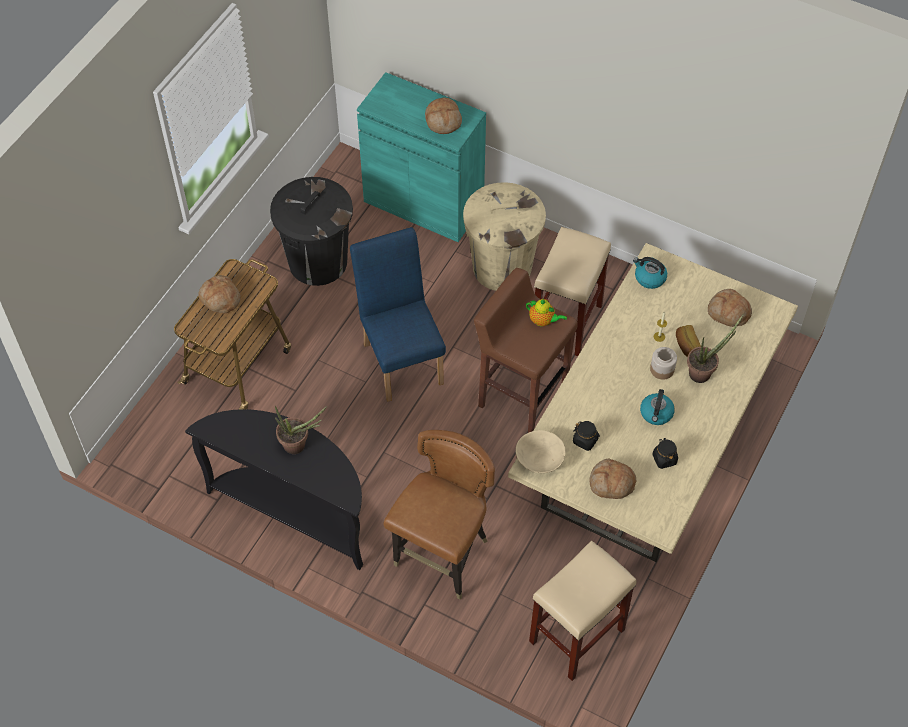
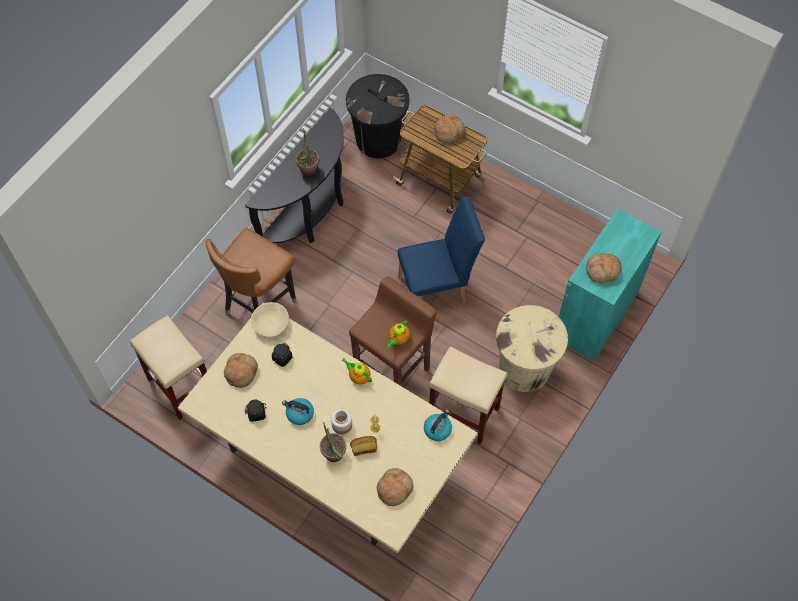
camera: 95 degrees right, 5 degrees up
(317, 262) = (535, 235): black trash can -> black trash can (378, 139)
(443, 557) = (259, 304): brown chair -> brown chair turned 90 degrees clockwise
(597, 358) = (358, 377): none -> teapot

